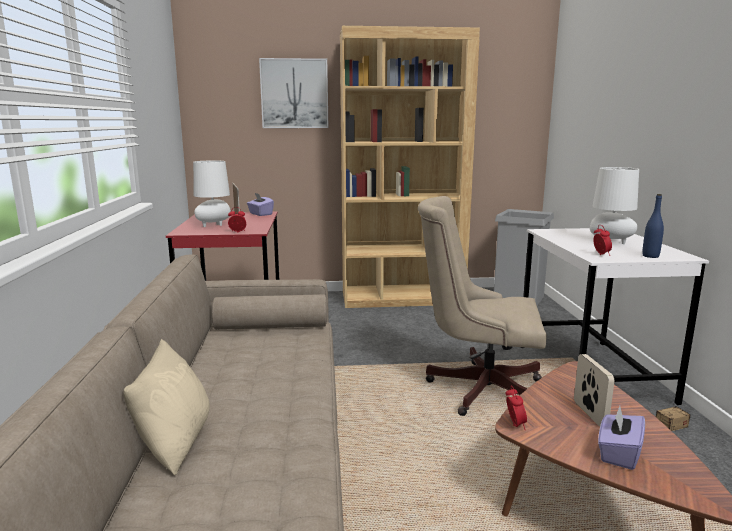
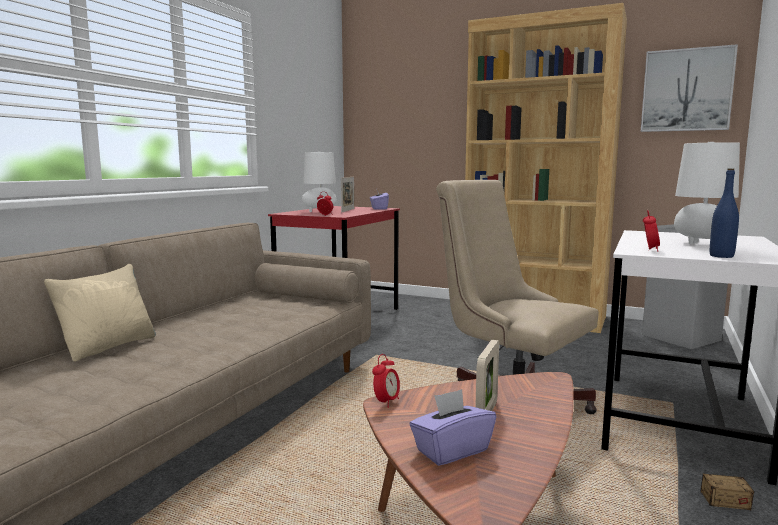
camera: 30 degrees right, 5 degrees down
(294, 94) = (440, 96): picture -> picture (686, 90)

